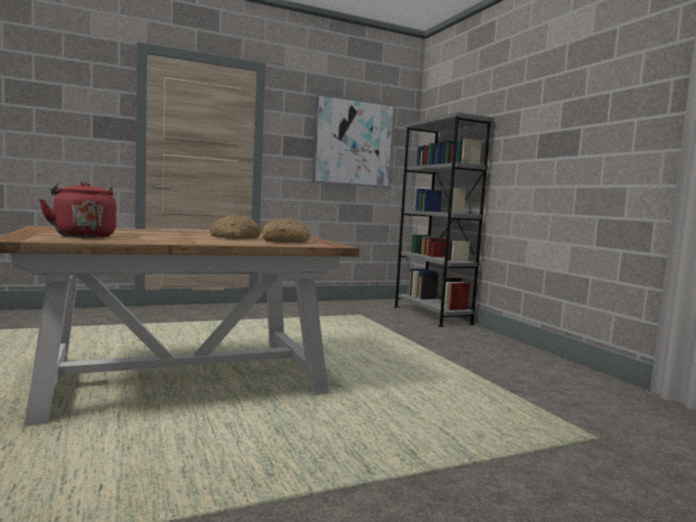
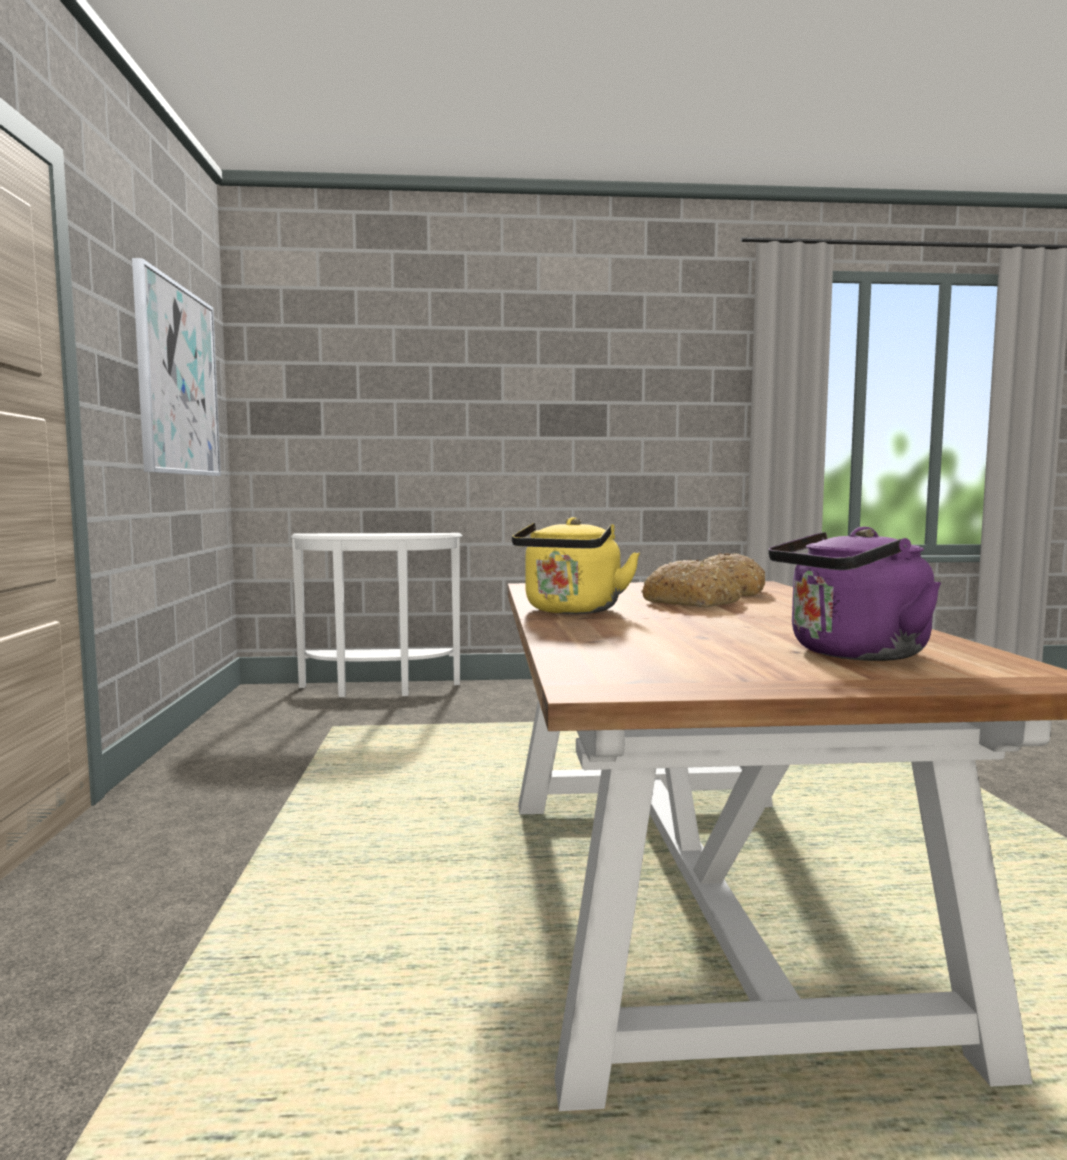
camera: 70 degrees left, 0 degrees up
(83, 236) = (851, 654): red kettle -> purple kettle
(200, 231) = (571, 611): none -> yellow kettle
(431, 315) = (378, 690): grey bookcase -> white console table

